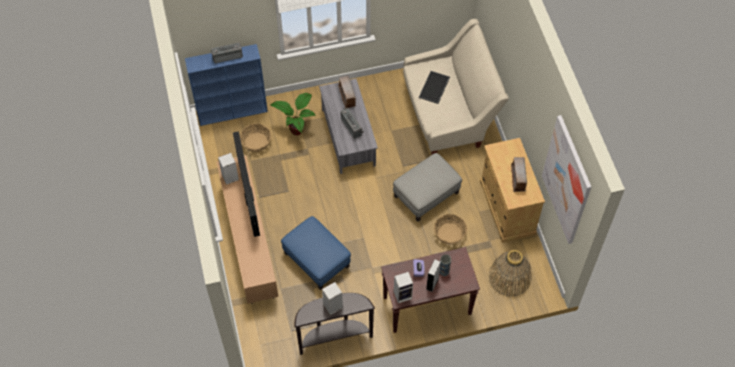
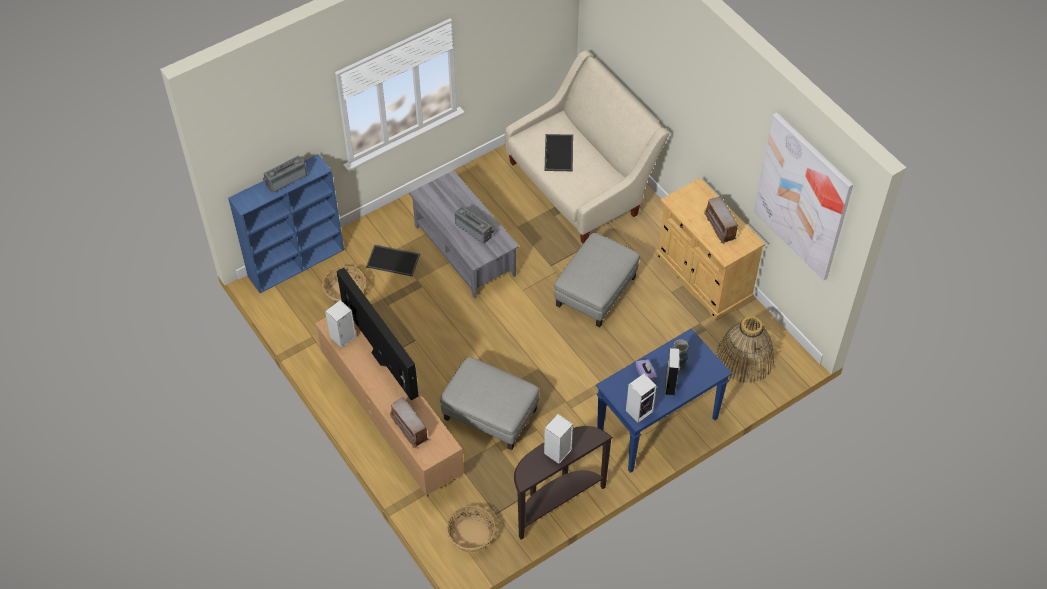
camera: 20 degrees left, 5 degrees down
(297, 129) = (394, 260): potted plant -> tray
(316, 260) = (489, 414): blue ottoman -> grey ottoman
(347, 96) = (452, 195): radio -> radio (410, 428)
(426, 306) = (657, 427): brown console table -> blue console table
(450, 234) = (646, 330): basket -> basket (471, 535)

